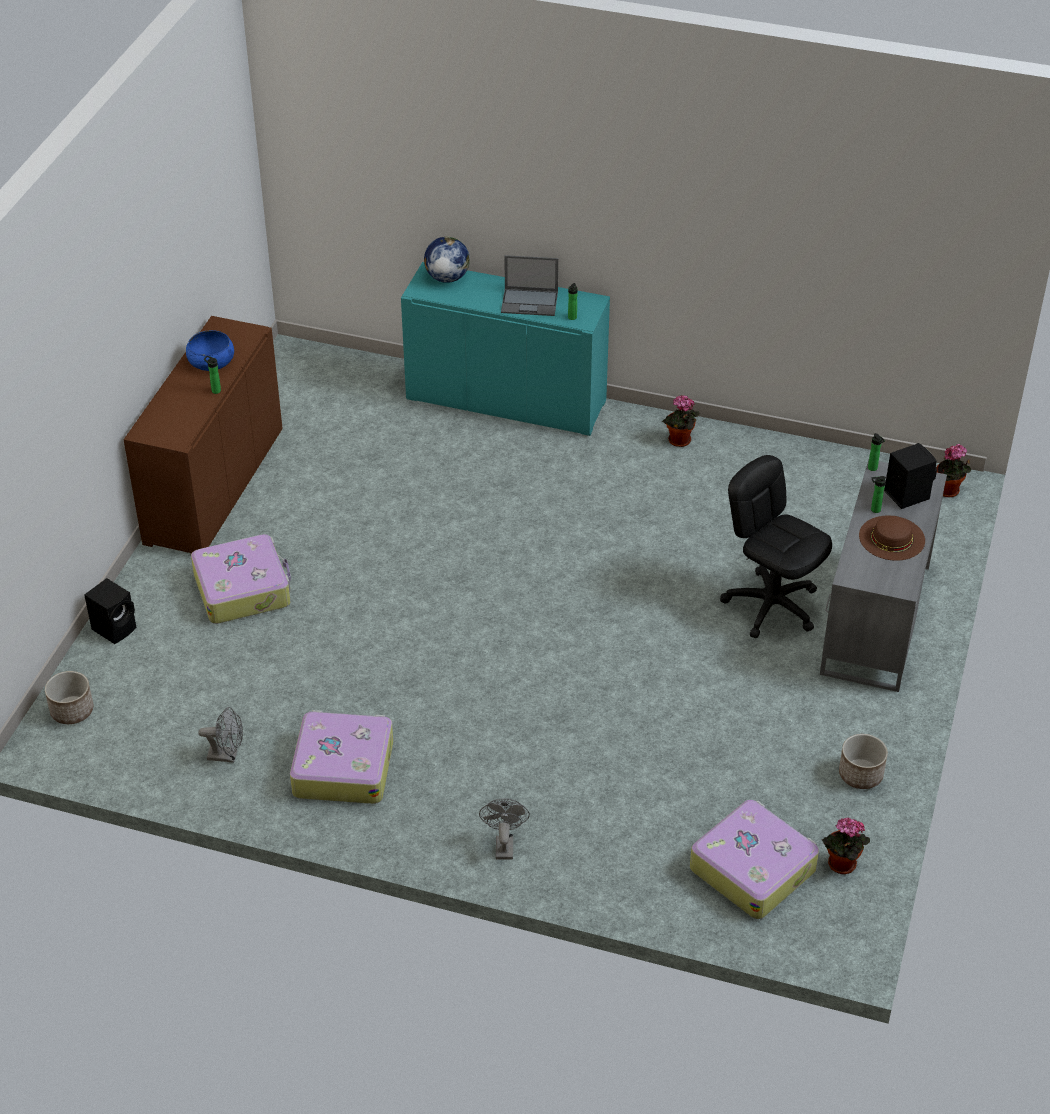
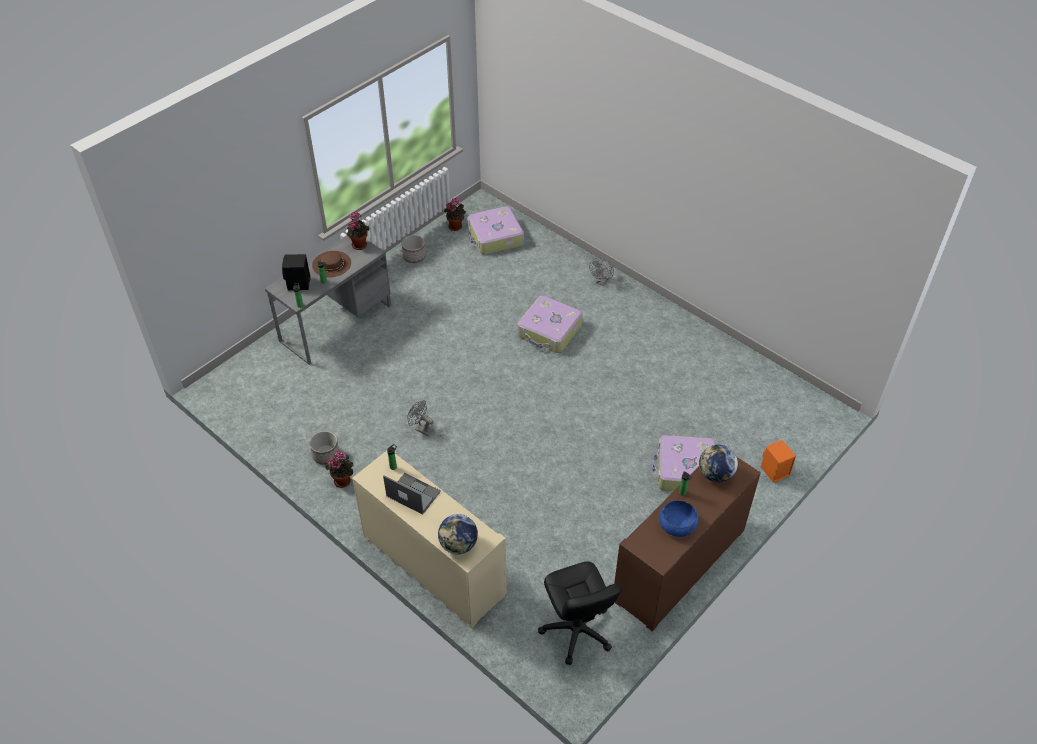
camera: 155 degrees left, 5 degrees up
(72, 710) = (809, 424): planter -> planter (326, 455)
(115, 628) = (774, 471): black speaker -> orange speaker
(180, 420) = (715, 474): none -> globe
(227, 755) = (725, 369): grey fan -> grey fan (421, 429)
(342, 767) = (665, 342): suitcase -> suitcase (549, 331)
(506, 400) = (433, 565): turquoise cabinet -> beige cabinet
(771, 605) = (383, 349): black office chair -> black office chair (576, 630)
(949, 491) = (218, 381): potted plant -> potted plant (359, 244)

